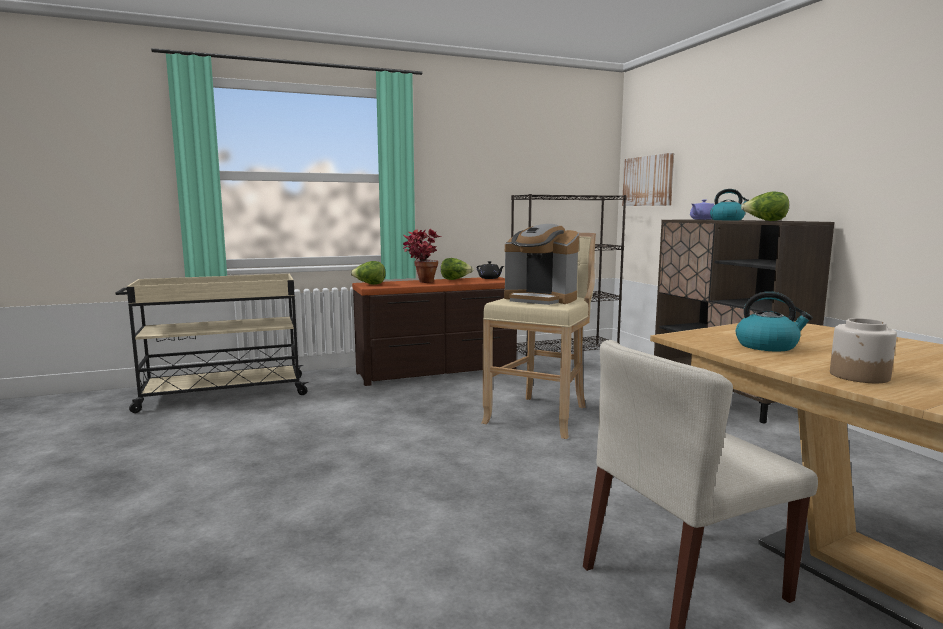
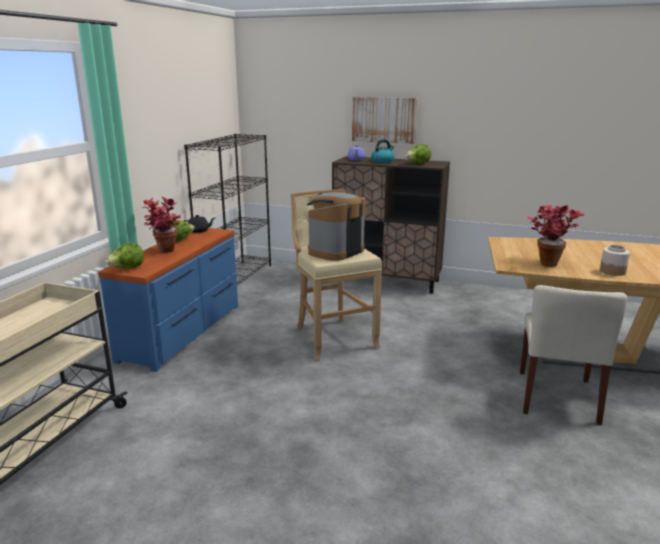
camera: 50 degrees left, 10 degrees up
(437, 372) = (183, 332): brown dresser -> blue dresser
(540, 299) = (335, 251): coffee machine -> coffee machine turned 150 degrees clockwise
(648, 181) = (277, 121): picture -> picture (384, 120)
(767, 346) = (547, 262): kettle -> potted plant

